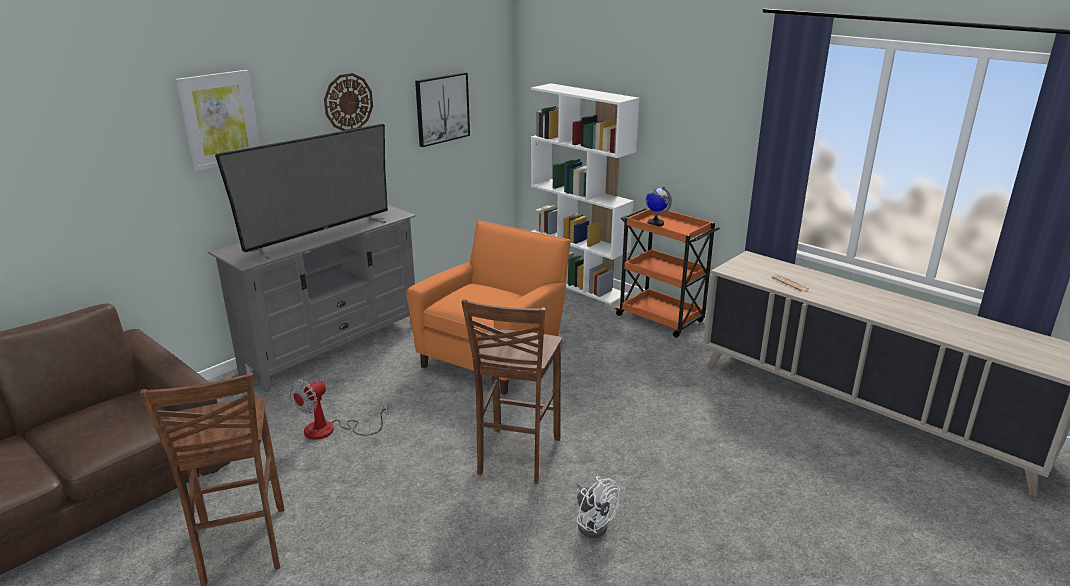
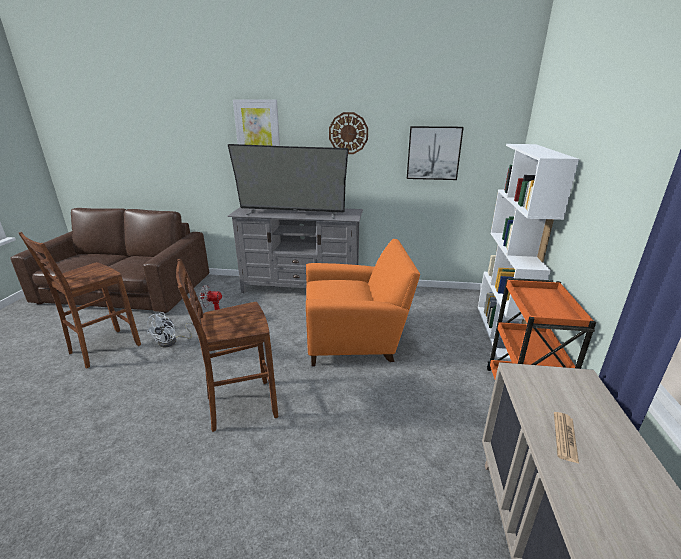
camera: 55 degrees right, 0 degrees up
(593, 523) = (174, 489): white fan -> white fan (172, 342)
(655, 223) = (535, 297): globe -> none

